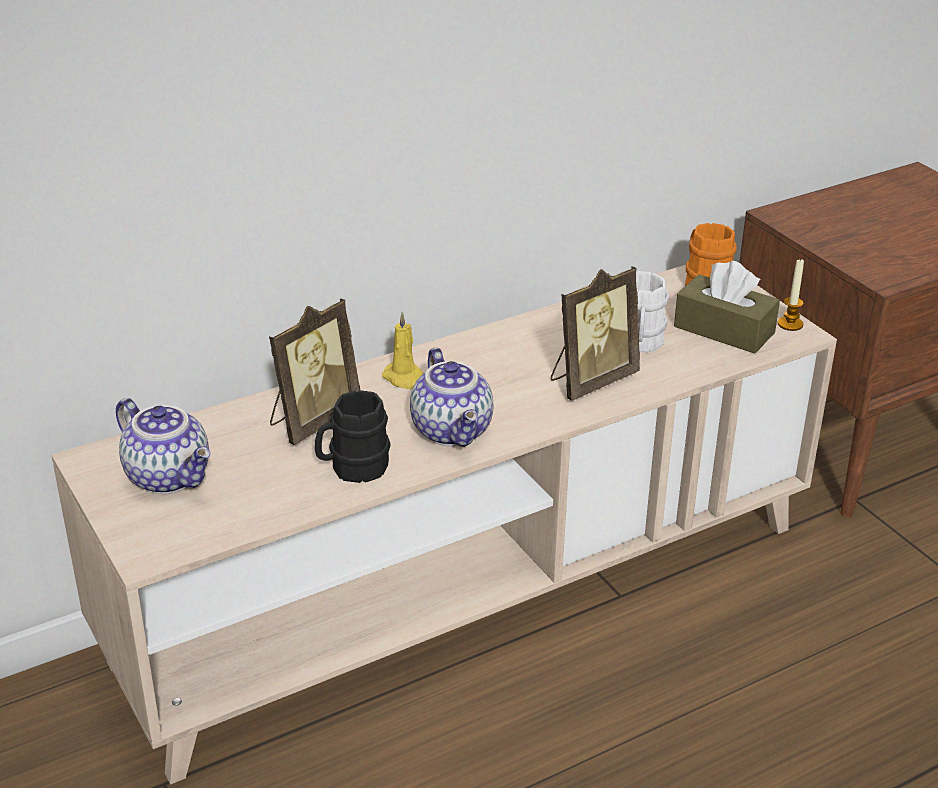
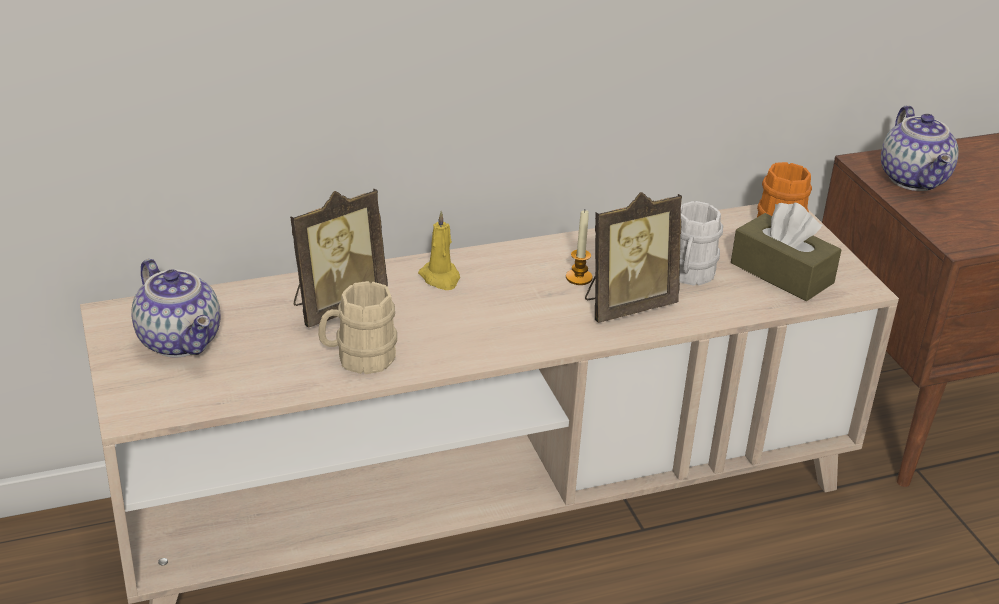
camera: 10 degrees right, 0 degrees up
(352, 468) = (358, 358): black mug -> beige mug
(454, 431) = (471, 336): teapot -> teapot (915, 180)
(790, 324) = (853, 276): candle -> candle (579, 278)

